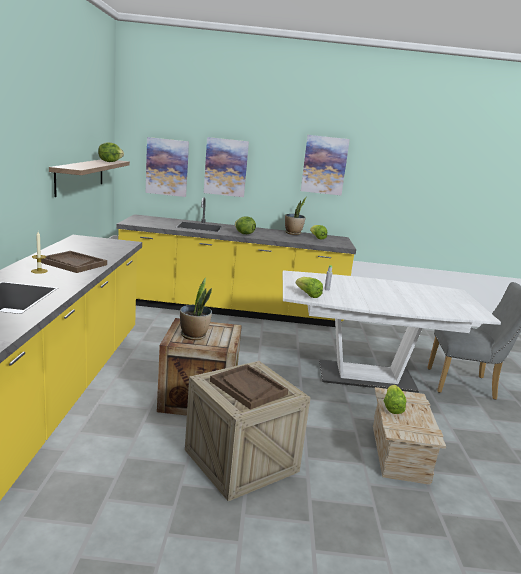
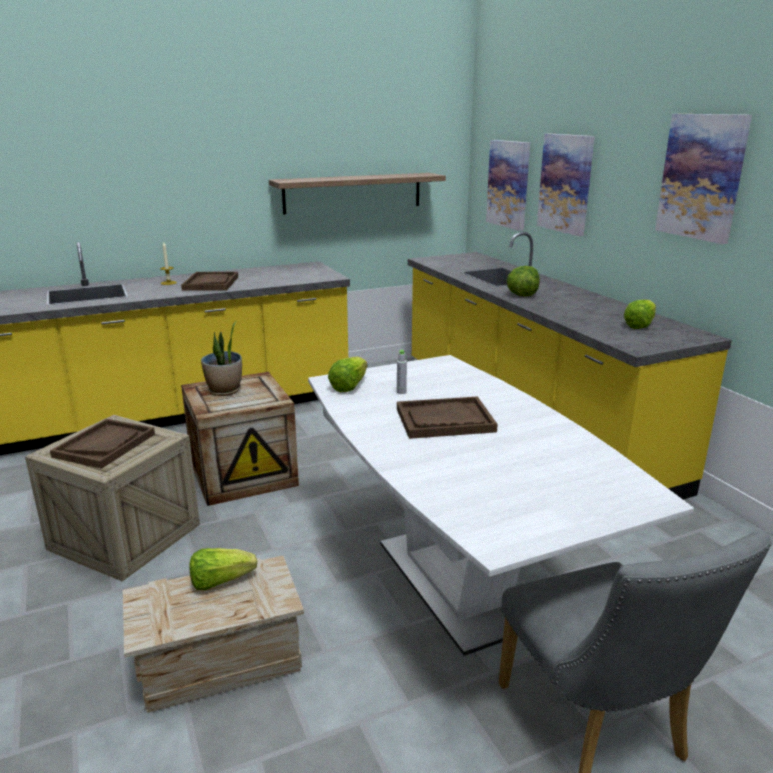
camera: 65 degrees right, 5 degrees up
(110, 162) = (400, 175): lettuce -> none
(293, 233) = (622, 311): potted plant -> none
(369, 293) = (444, 420): none -> brown tray

